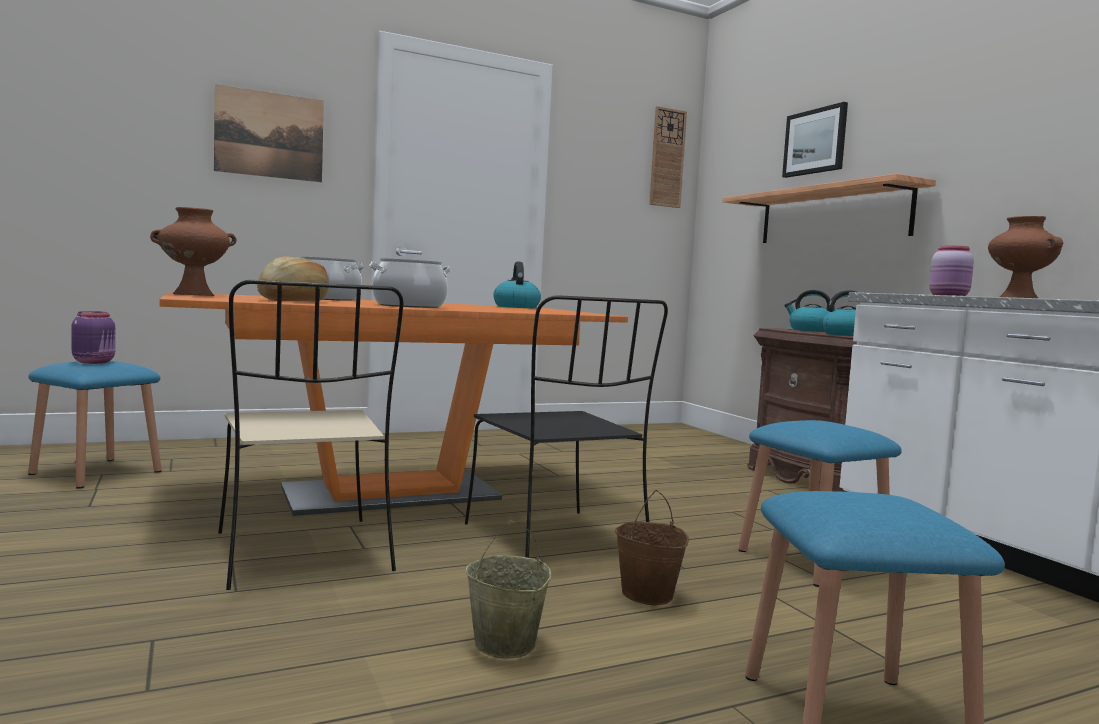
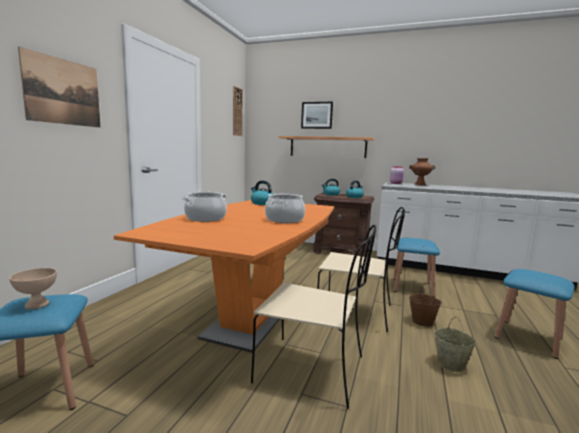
camera: 45 degrees left, 5 degrees up
(95, 362) = (37, 304): purple jar -> beige bowl
(193, 295) = (182, 238): brown vase -> none
(294, 301) = (250, 230): bread -> none
(557, 542) = (357, 313): black chair -> beige chair

